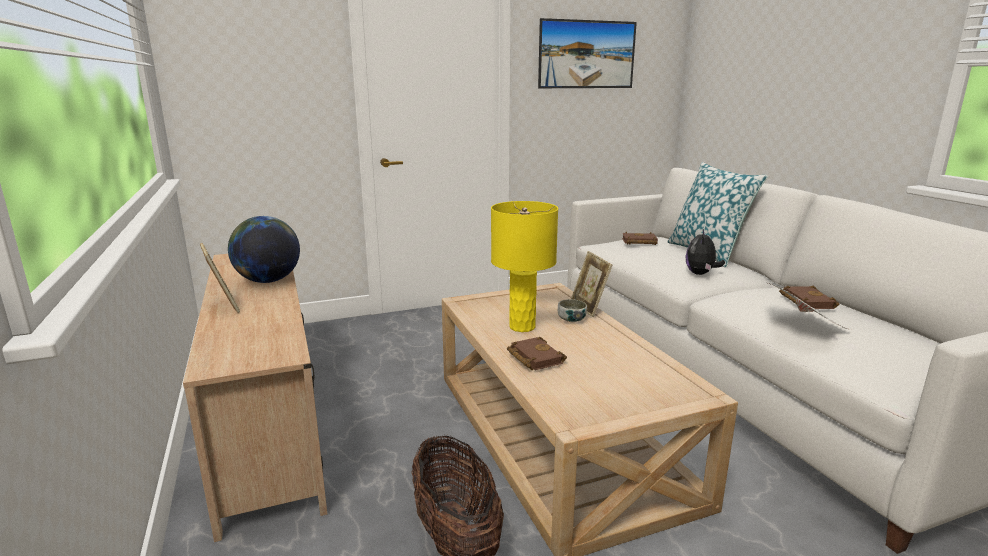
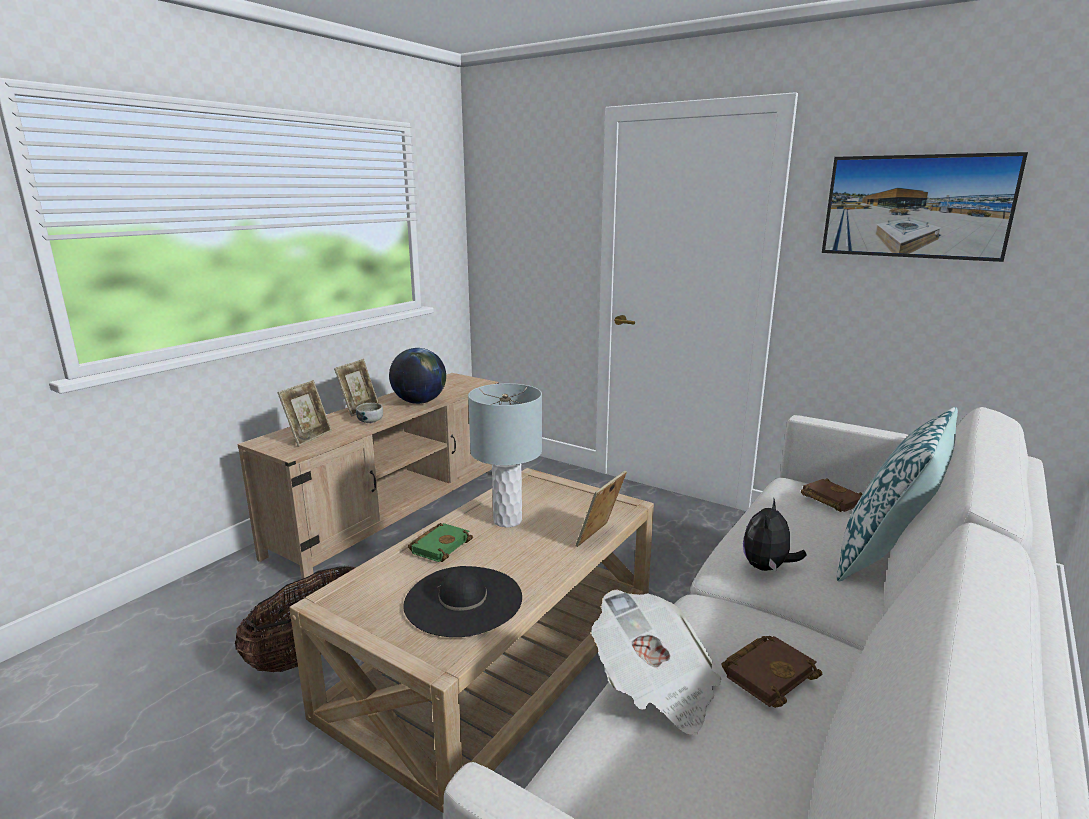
camera: 55 degrees right, 0 degrees up
(255, 341) = (309, 437): none -> picture frame
(522, 327) = (507, 520): yellow table lamp -> grey table lamp
(533, 357) = (440, 545): brown book -> green book
(571, 320) = (557, 538): bowl -> bowl (370, 421)
(628, 368) = (463, 600): none -> black hat
(701, 274) = (767, 568): plush toy -> plush toy turned 45 degrees counterclockwise

